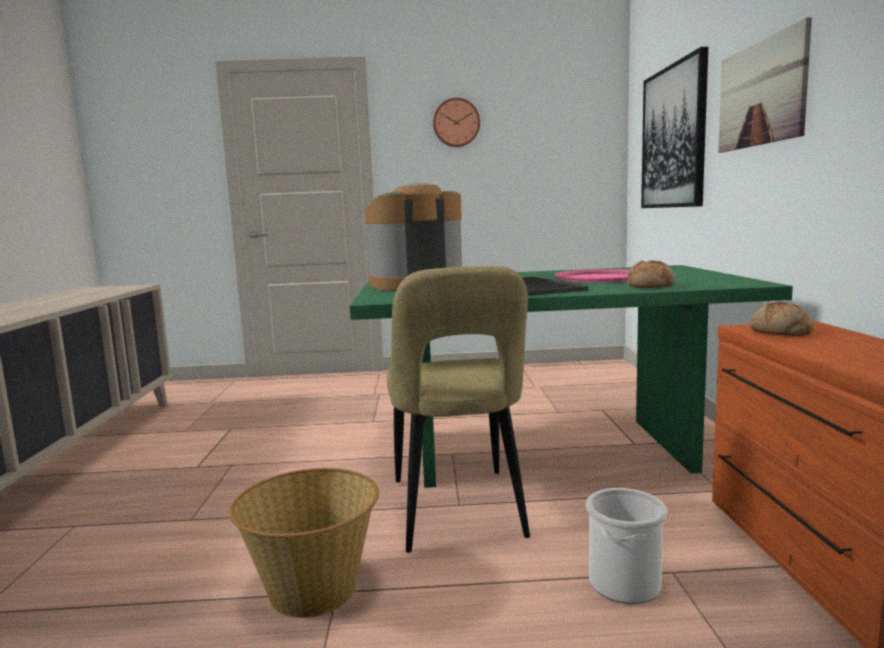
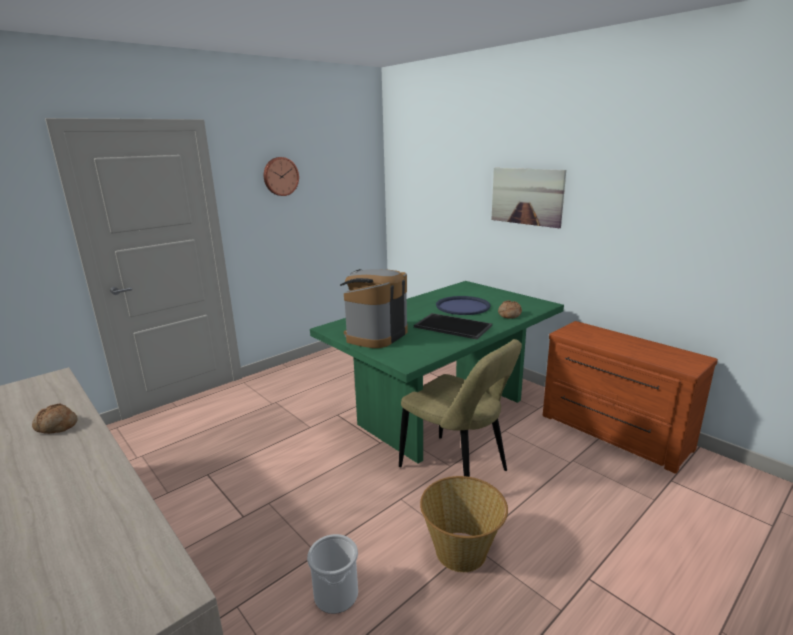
camera: 40 degrees left, 10 degrees up
(600, 278) = (462, 306): pink tray -> blue tray
(624, 584) = (566, 475): bucket -> bucket (336, 595)
(673, 137) = (442, 198): picture -> none
(779, 332) = (581, 335): bread -> bread (56, 426)

